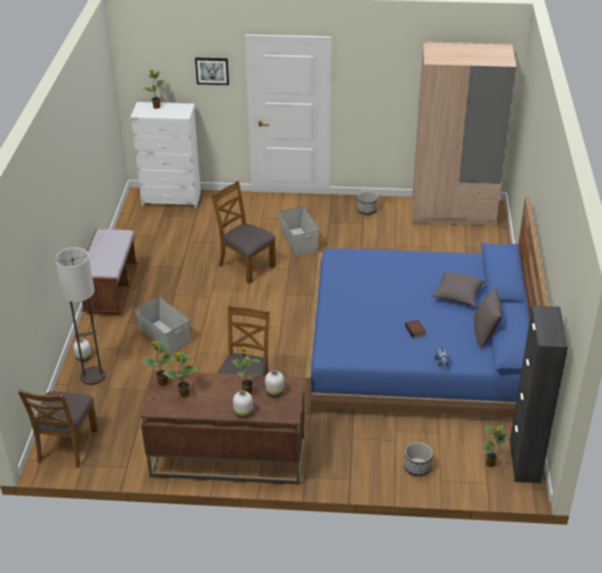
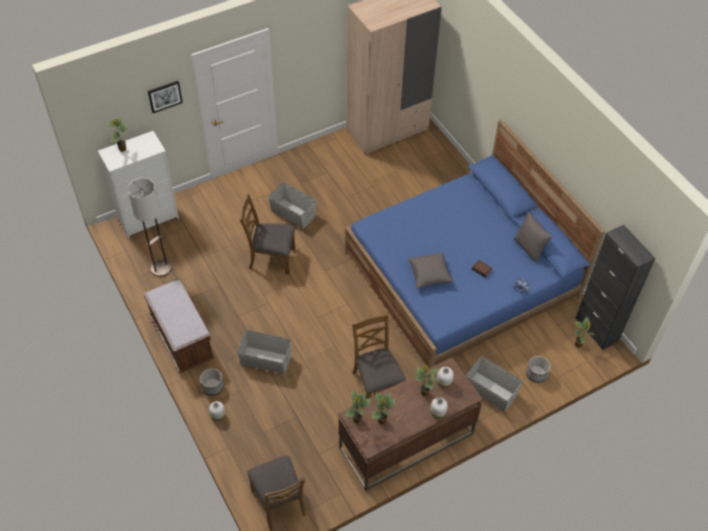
camera: 35 degrees left, 15 degrees up
(93, 376) = (241, 428): floor lamp -> floor lamp (161, 268)
(353, 458) = (490, 391): none -> grey storage box
(366, 210) = (320, 157): planter -> planter (212, 387)
(458, 296) = (485, 222): grey pillow -> grey pillow (430, 275)

